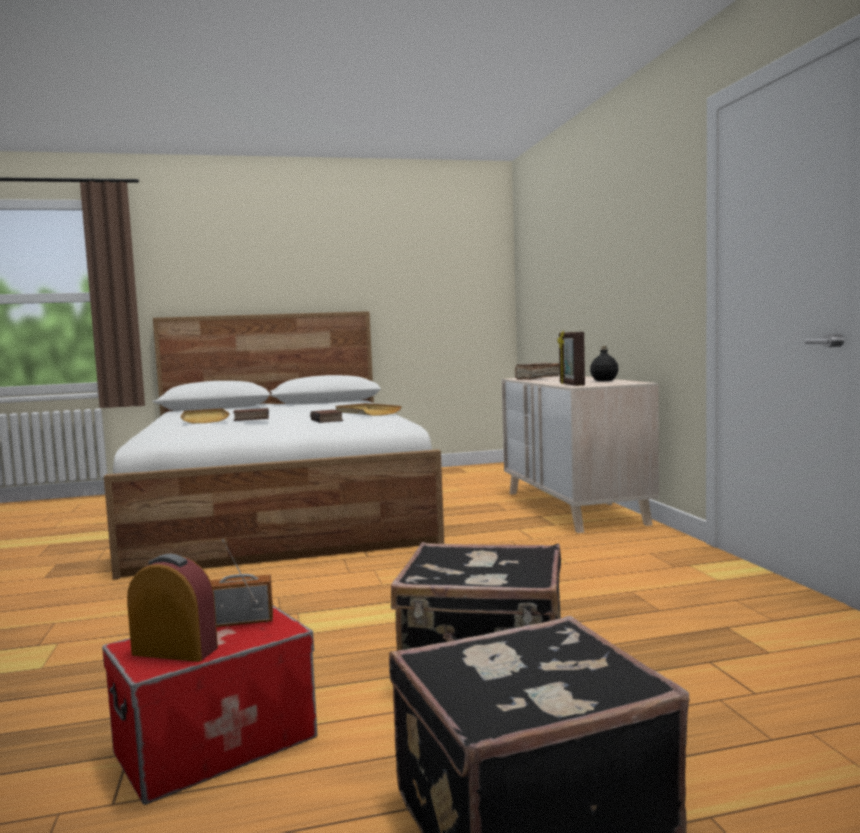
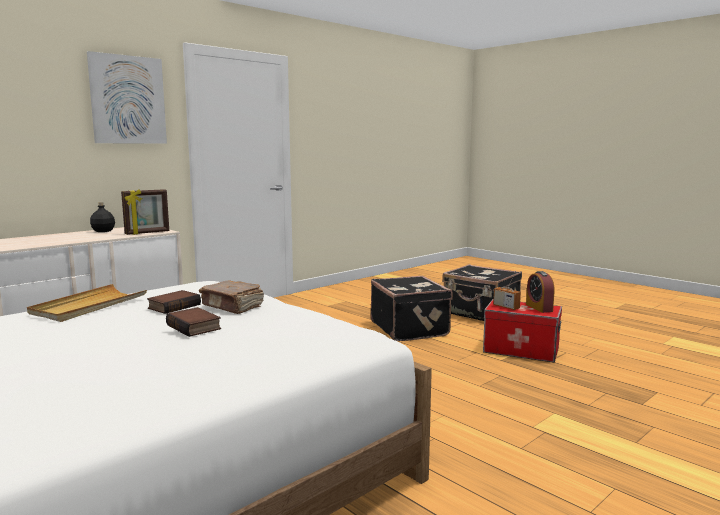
camera: 120 degrees left, 5 degrees up
(204, 419) = (219, 342): beige tray -> none
(537, 378) = (32, 243): brown book -> brown book (232, 306)
(656, 213) = (127, 100): none -> picture

